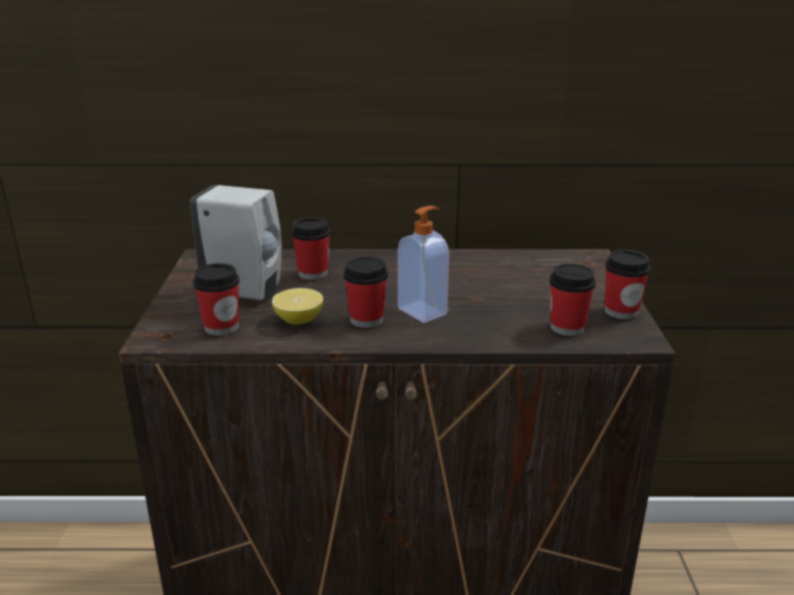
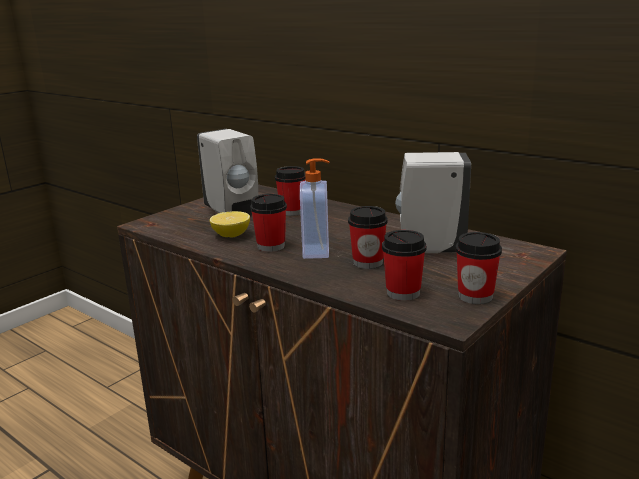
camera: 40 degrees right, 5 degrees down
(221, 327) = (185, 227): cup -> cup (368, 262)
(515, 280) = (428, 250): none -> white soap dispenser

